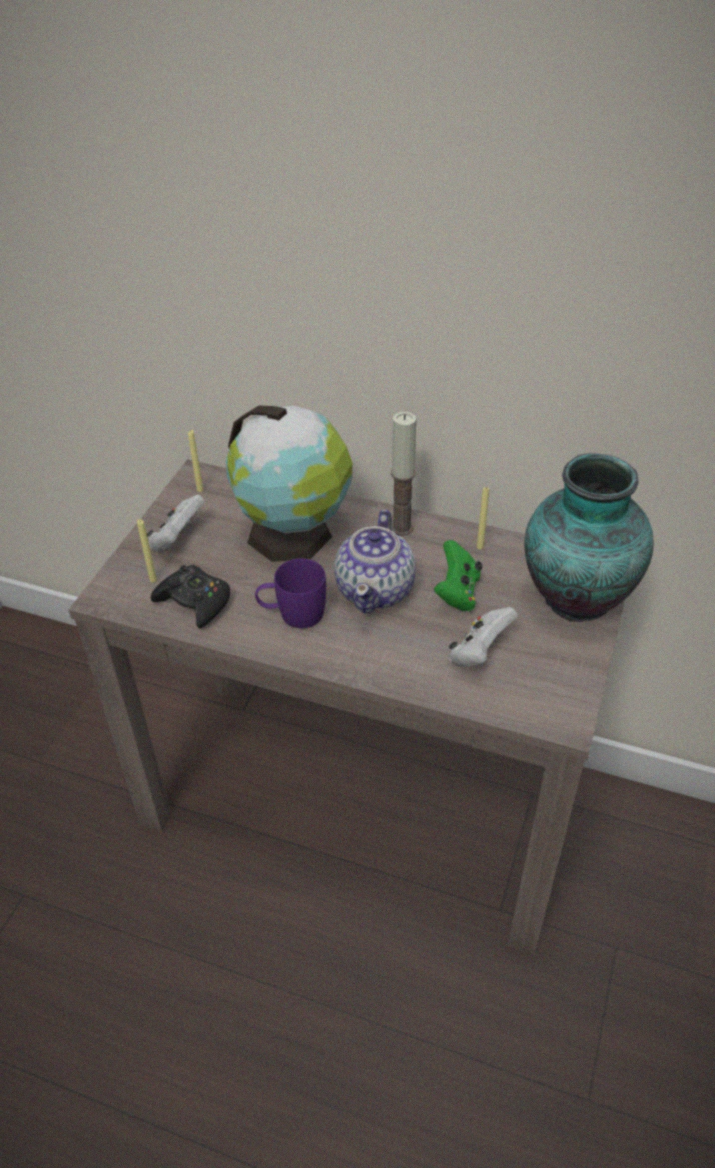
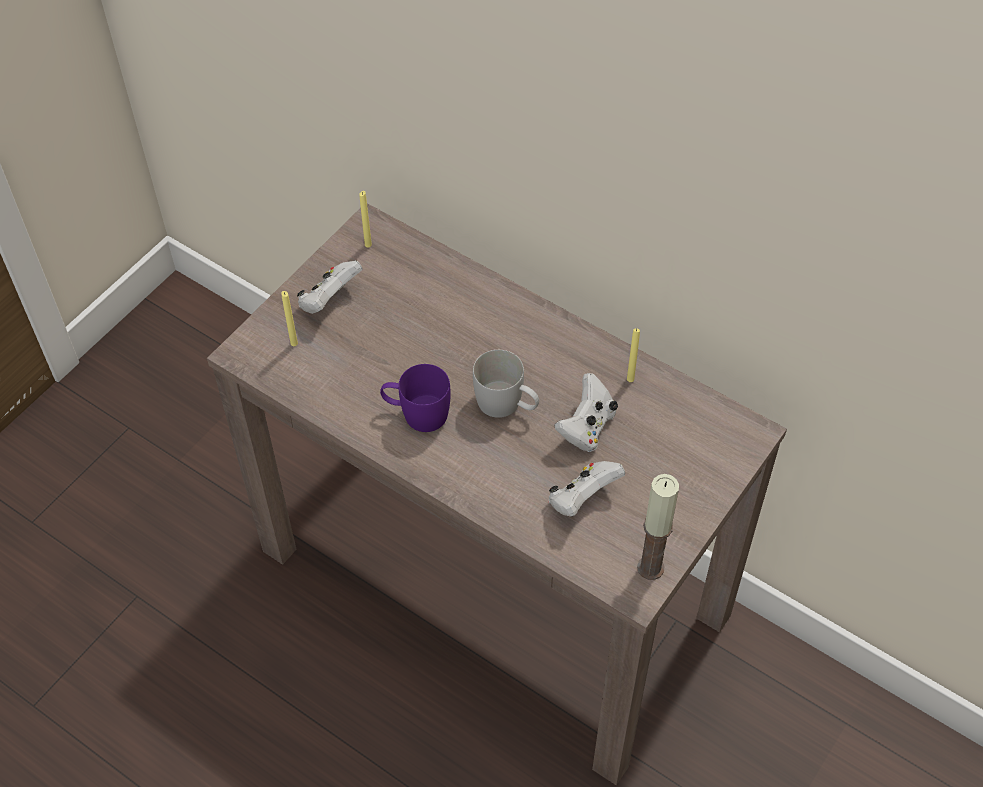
camera: 15 degrees right, 10 degrees up
(194, 602) = (327, 377): black game controller -> none
(294, 535) = (446, 321): globe -> none
(376, 590) = (507, 405): teapot -> white mug
(401, 528) = (558, 337): candle -> candle (650, 567)
(457, 593) = (586, 427): green game controller -> white game controller
(574, 598) = (702, 461): vase -> none

